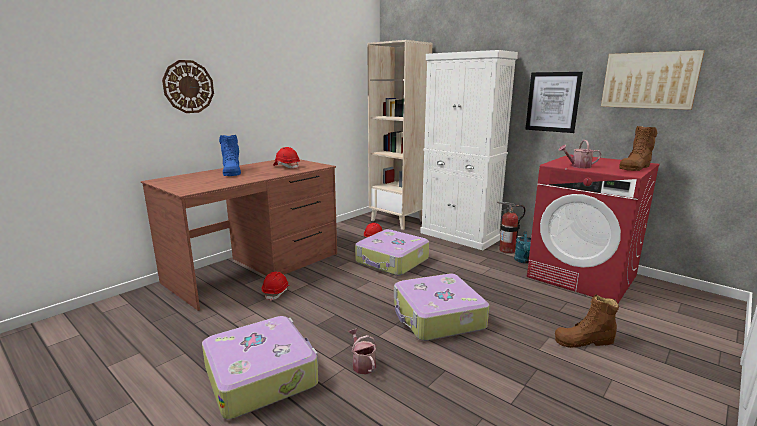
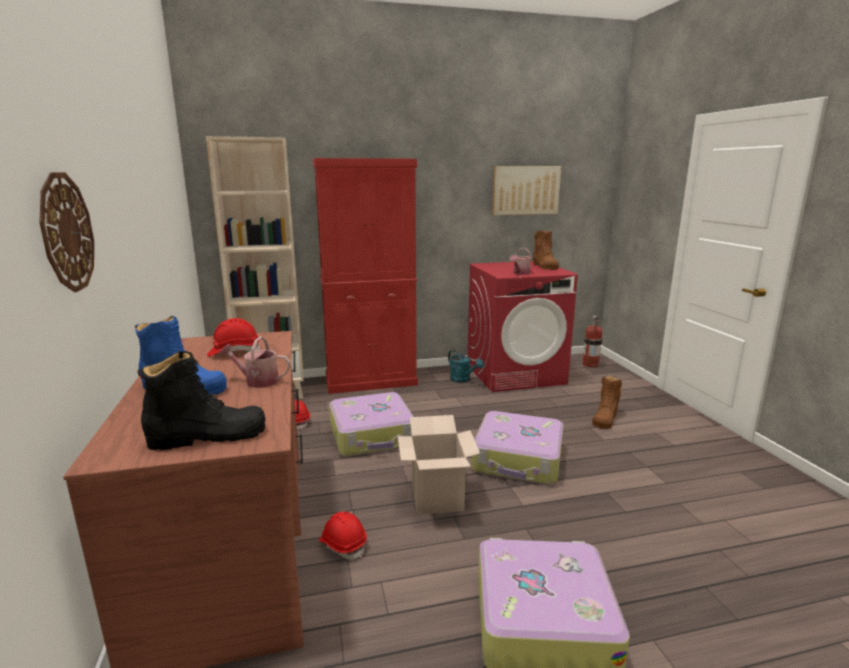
camera: 55 degrees left, 0 degrees up
(184, 185) = (208, 436): none -> black boot
(349, 303) = (437, 498): none -> cardboard box
(362, 364) = (567, 534): watering can -> watering can (257, 381)
(459, 236) = (371, 381): white cabinet -> red cabinet
(507, 250) = (433, 377): fire extinguisher -> fire extinguisher (590, 365)
(552, 102) = (447, 213): picture -> none

